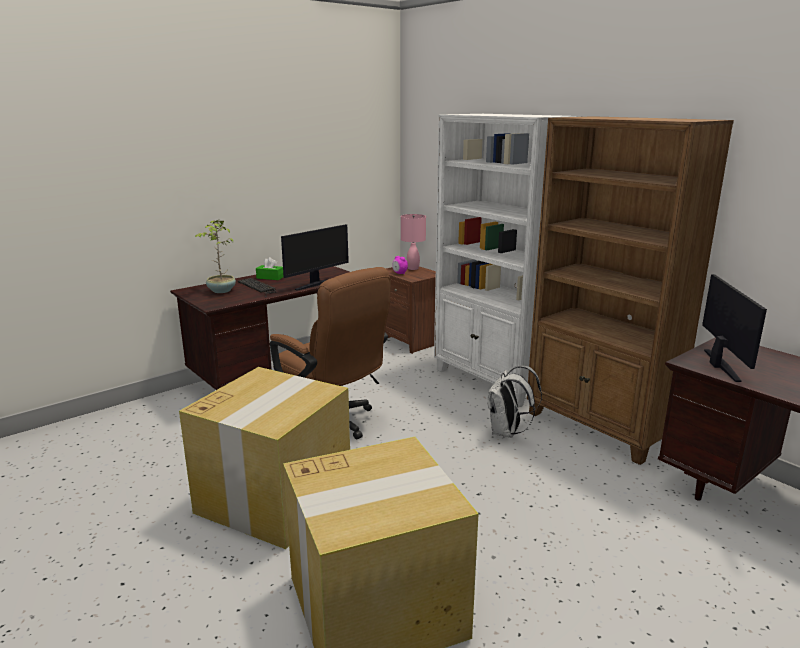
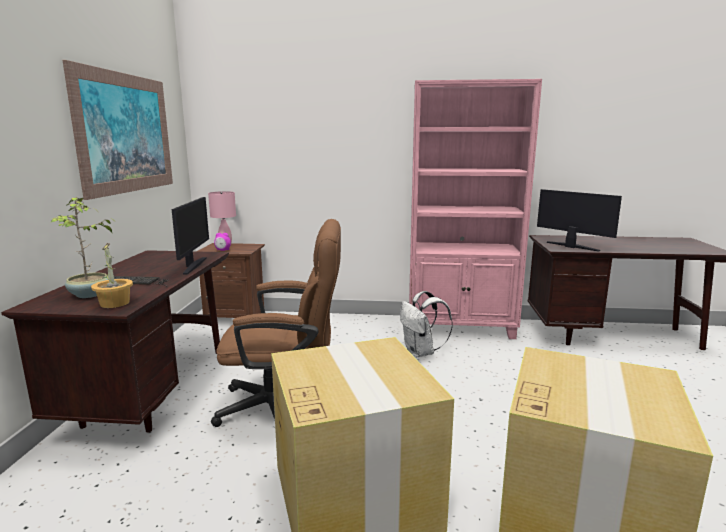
camera: 45 degrees left, 5 degrees down
(219, 301) = (115, 303): none -> potted plant
(270, 277) = (121, 271): green tissue box -> none
(312, 161) = (126, 133): none -> picture
(493, 381) = (350, 324): white bookcase -> none
(599, 428) = (461, 328): brown bookcase -> pink bookcase

